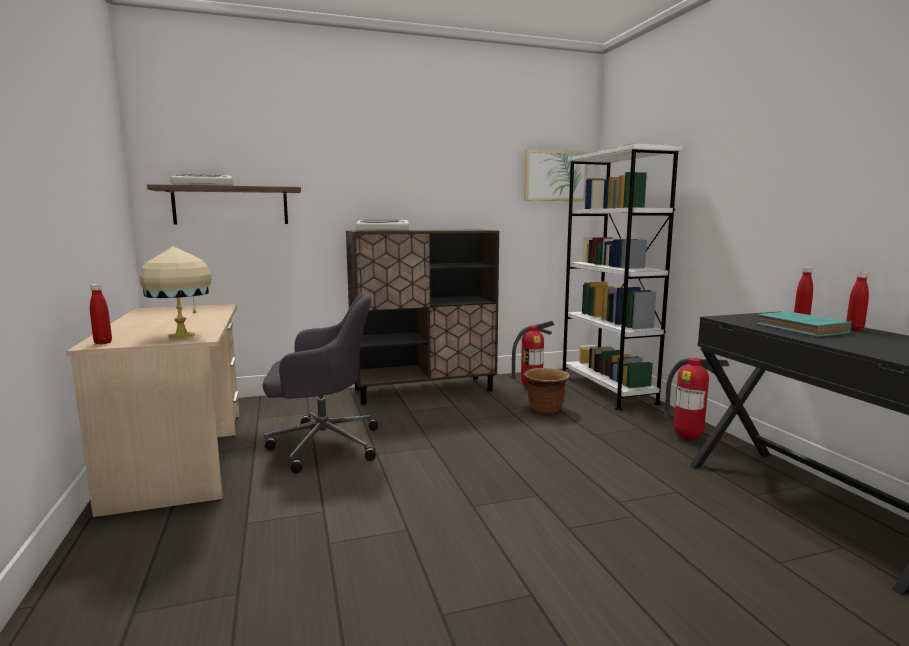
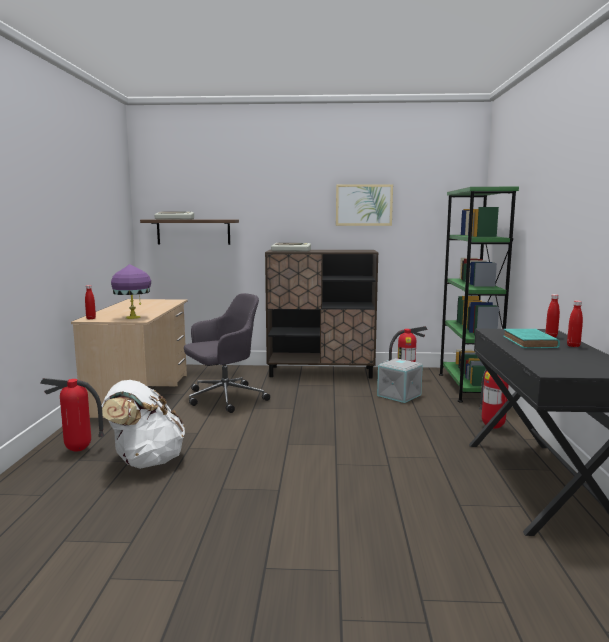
camera: 20 degrees right, 0 degrees up
(121, 590) = (78, 450): none -> fire extinguisher
(182, 336) = (133, 317): beige table lamp -> purple table lamp
(270, 586) = (146, 461): none -> white backpack
(322, 445) = (224, 398): grey office chair -> grey office chair turned 45 degrees counterclockwise
(545, 409) = (399, 395): brown planter -> grey storage box
(555, 176) = (443, 206): picture -> picture (364, 205)
(607, 390) = (467, 387): white bookcase -> green bookcase

